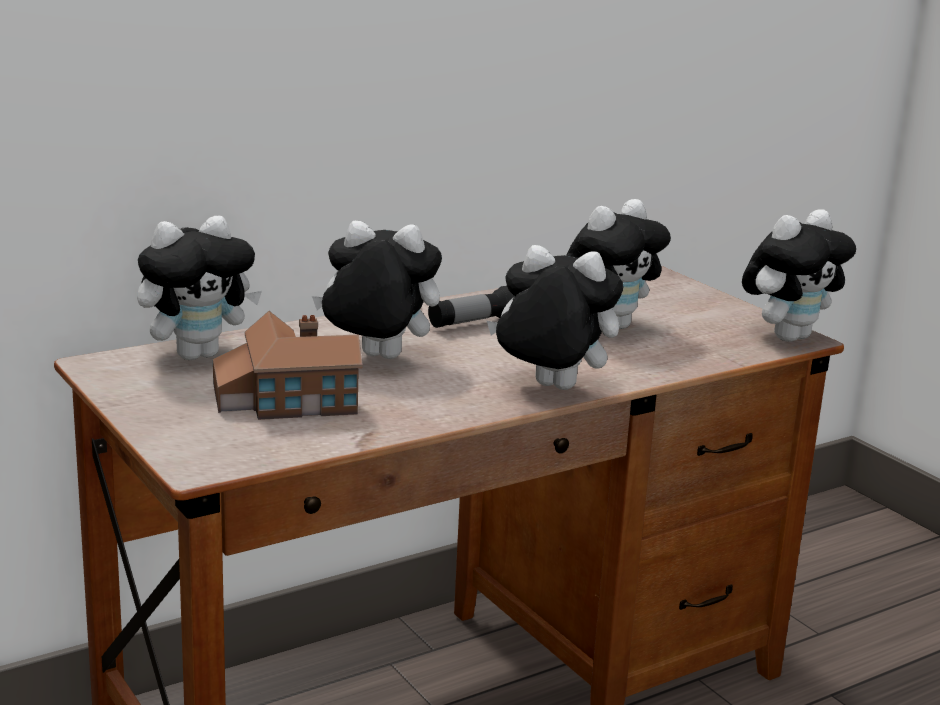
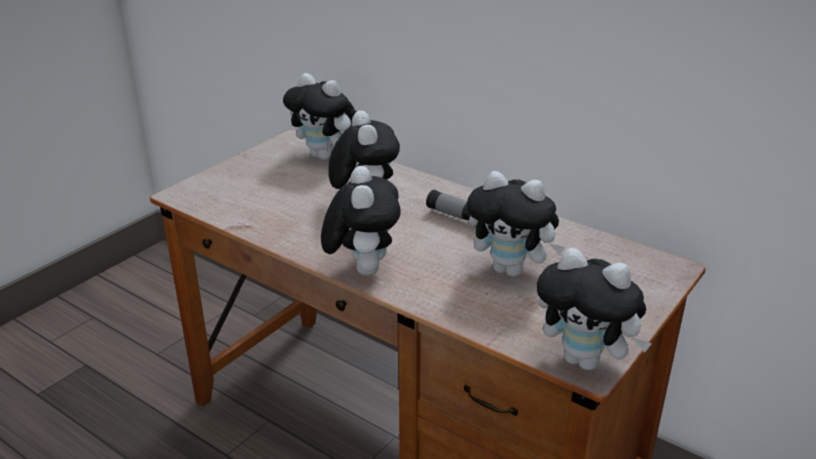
camera: 70 degrees right, 10 degrees up
(283, 399) = (279, 192): toy house -> none

